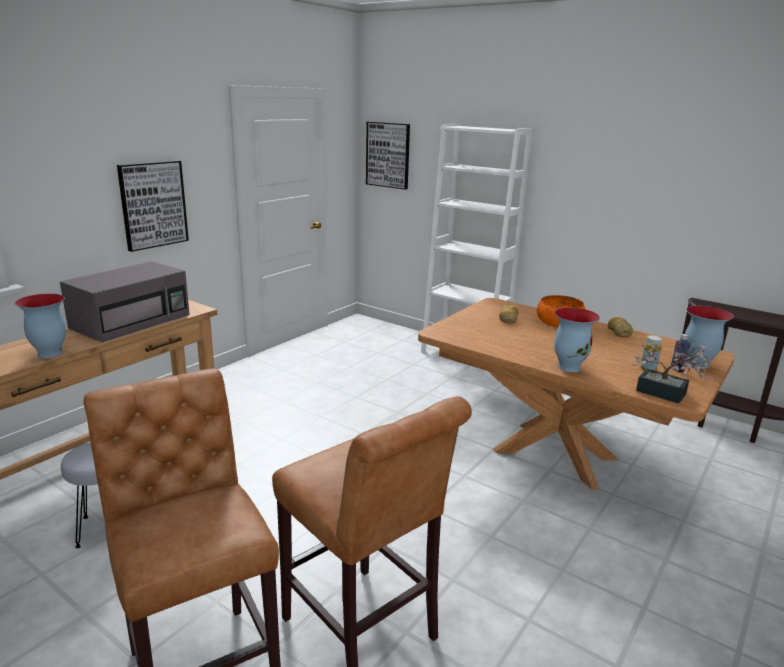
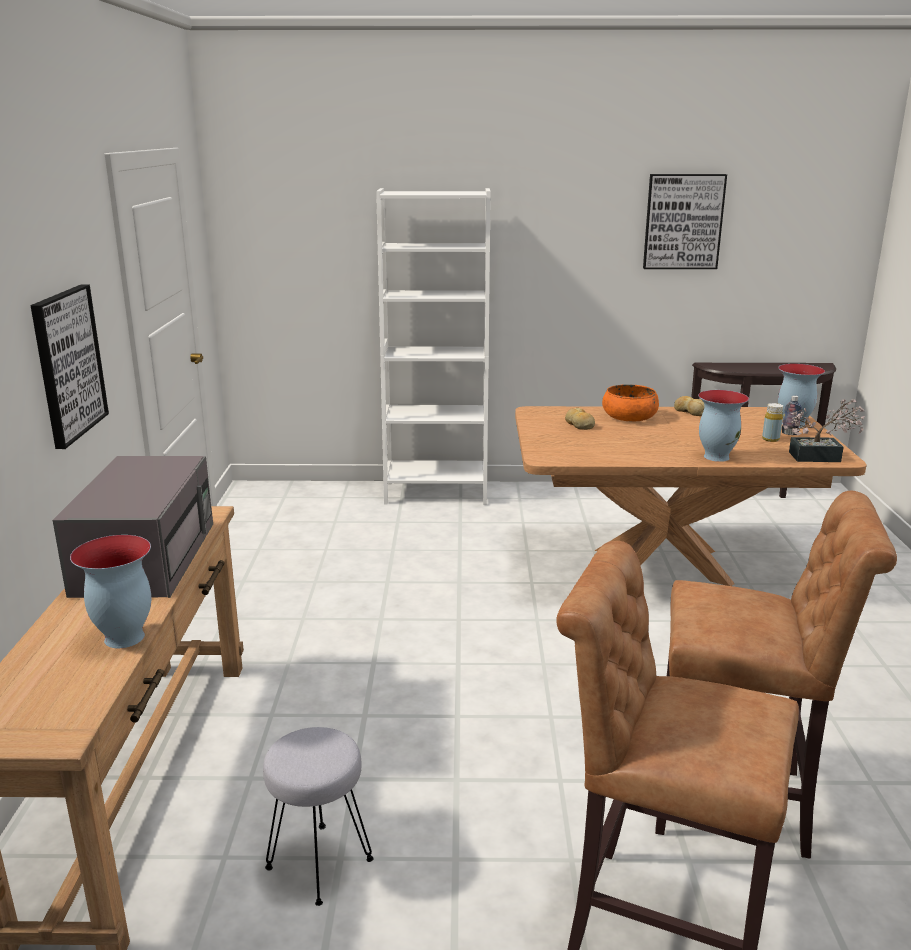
camera: 35 degrees left, 0 degrees up
(388, 155) = (266, 239): picture -> picture (683, 222)

